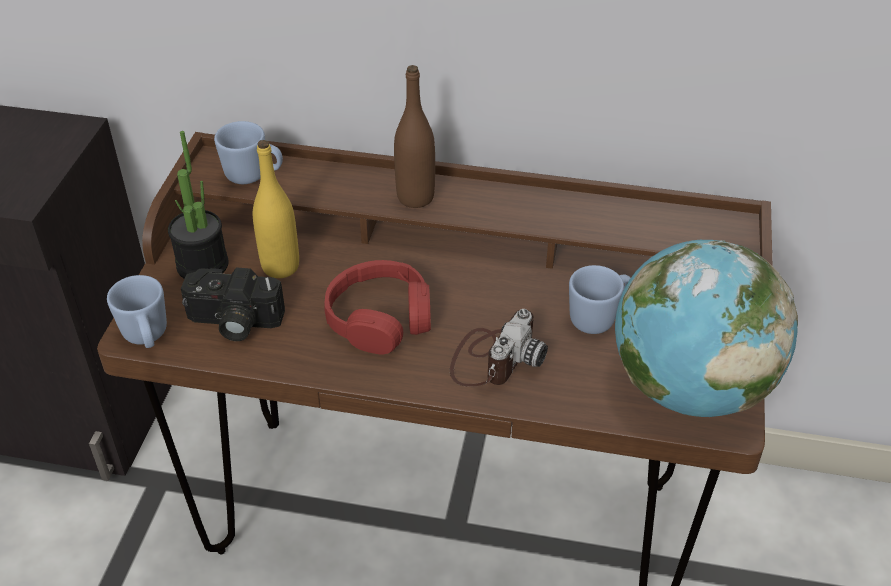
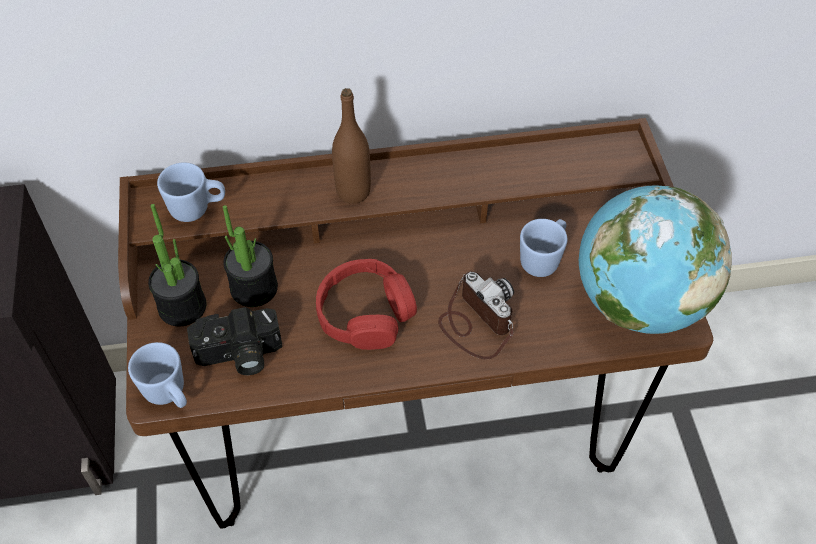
camera: 20 degrees left, 10 degrees up
(280, 267) = (254, 288): yellow bottle -> potted plant
(493, 358) = (475, 322): camera -> camera turned 45 degrees counterclockwise

